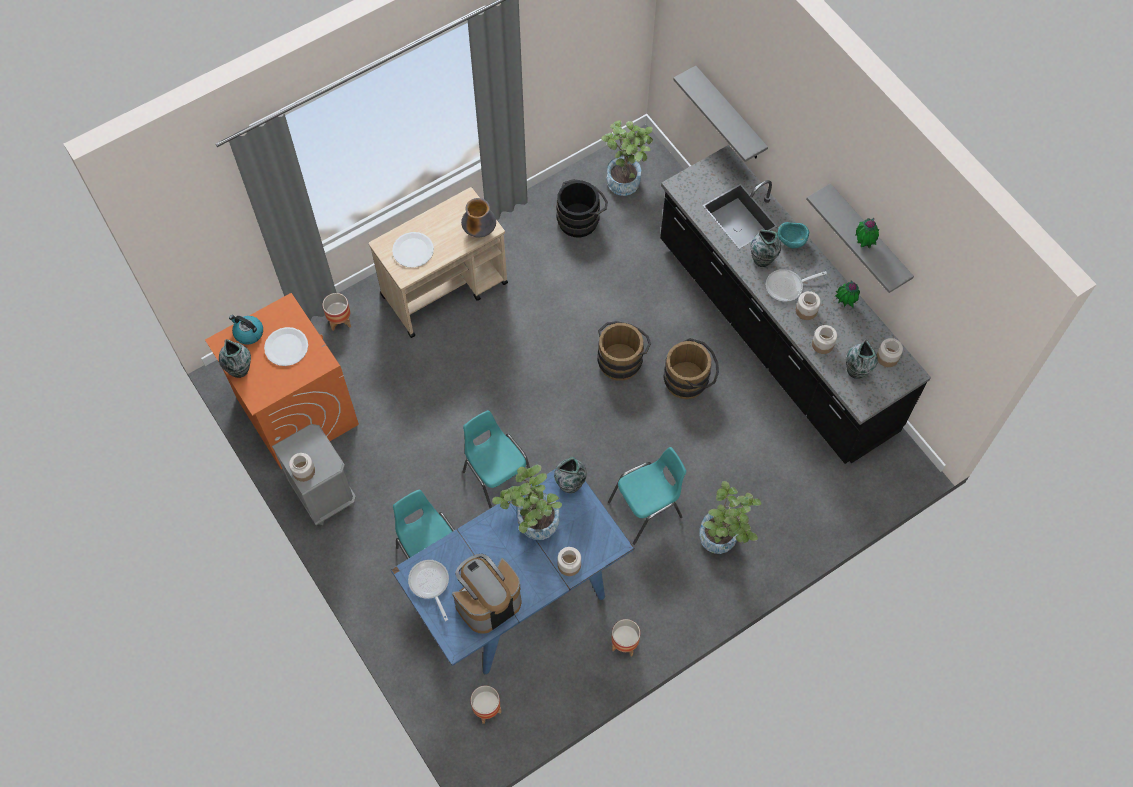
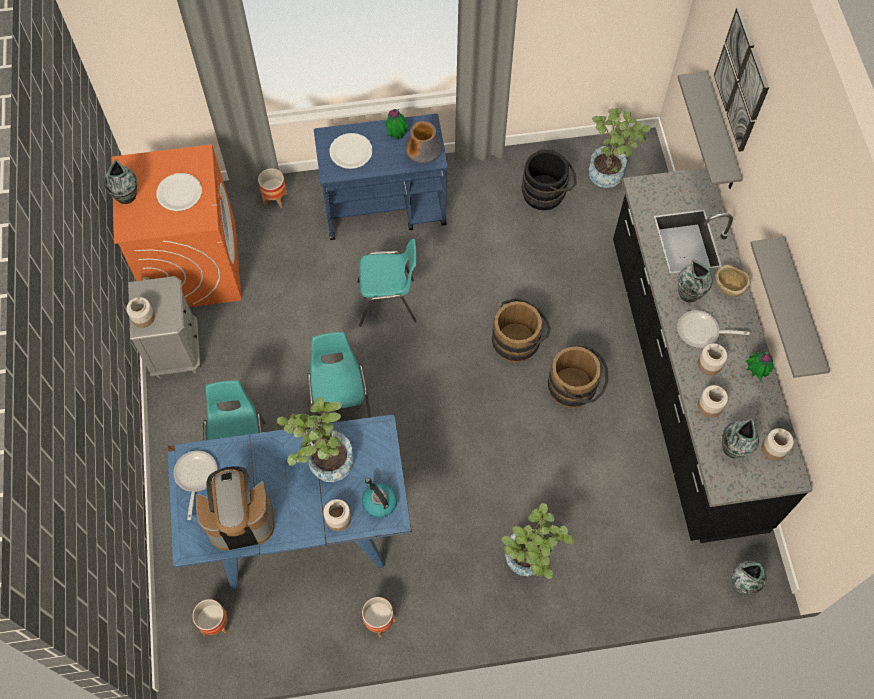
camera: 25 degrees right, 0 degrees up
(248, 333) = (153, 166): kettle -> kettle (379, 502)
(445, 289) = (385, 208): beige cart -> blue cart
(570, 484) = (382, 438): vase -> vase (742, 584)
(647, 509) = (469, 498): turquoise chair -> turquoise chair (388, 302)
(739, 67) = (742, 80): none -> picture
(791, 242) = (728, 288): turquoise bowl -> beige bowl
(863, 243) = (789, 313): potted plant -> potted plant (396, 136)

